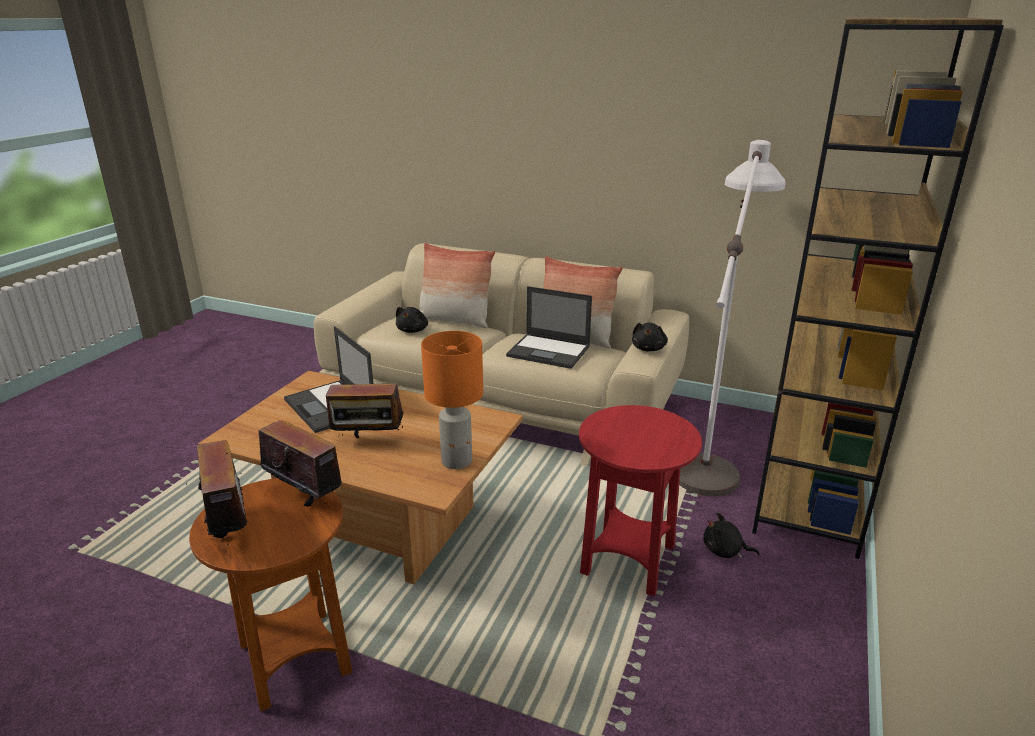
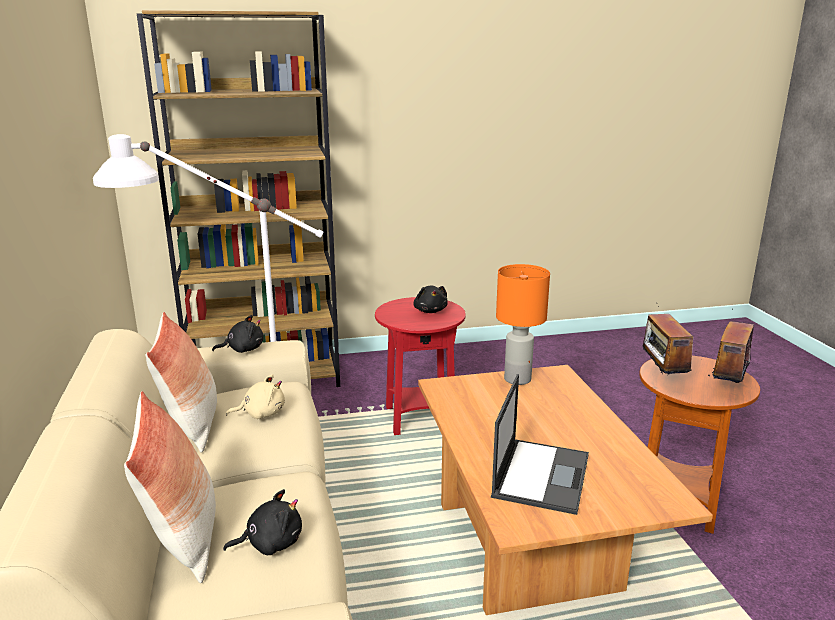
camera: 125 degrees left, 5 degrees down
(368, 441) = (554, 424): radio -> none
(549, 351) = (261, 413): laptop -> beige plush toy
(725, 551) = (370, 391): black plush toy -> black plush toy (430, 311)

